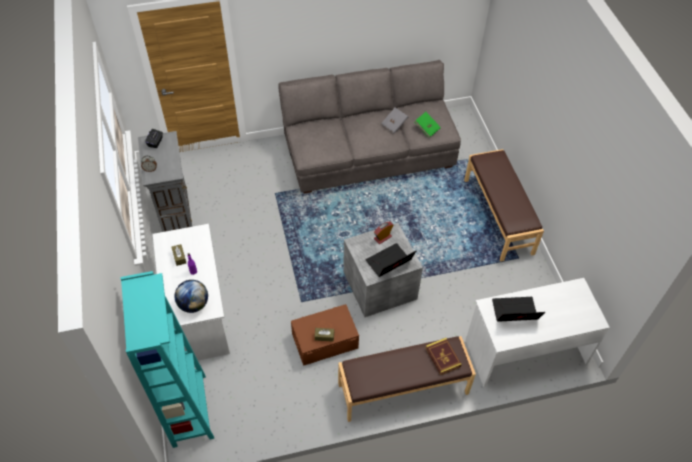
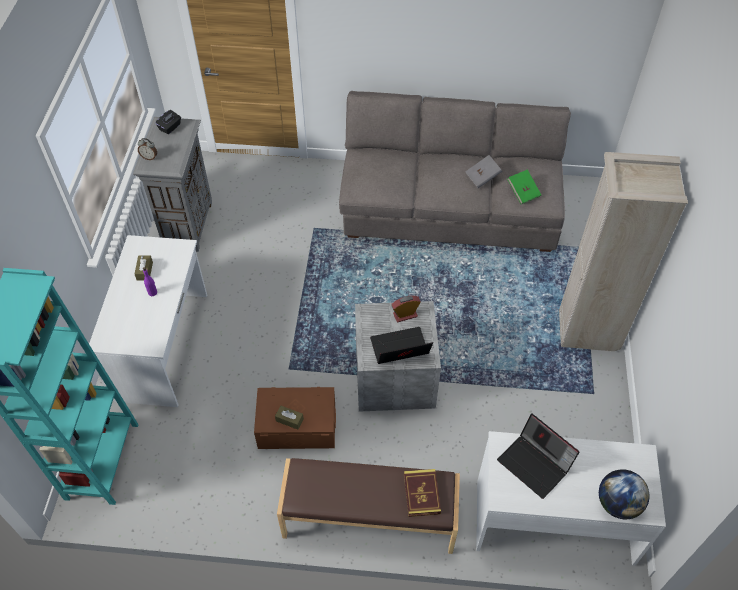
camera: 20 degrees right, 0 degrees up
(193, 304) = (134, 332): globe -> globe (617, 503)
(498, 216) = (588, 331): brown bench -> beige cabinet
(514, 313) = (535, 464): laptop -> laptop turned 150 degrees counterclockwise

